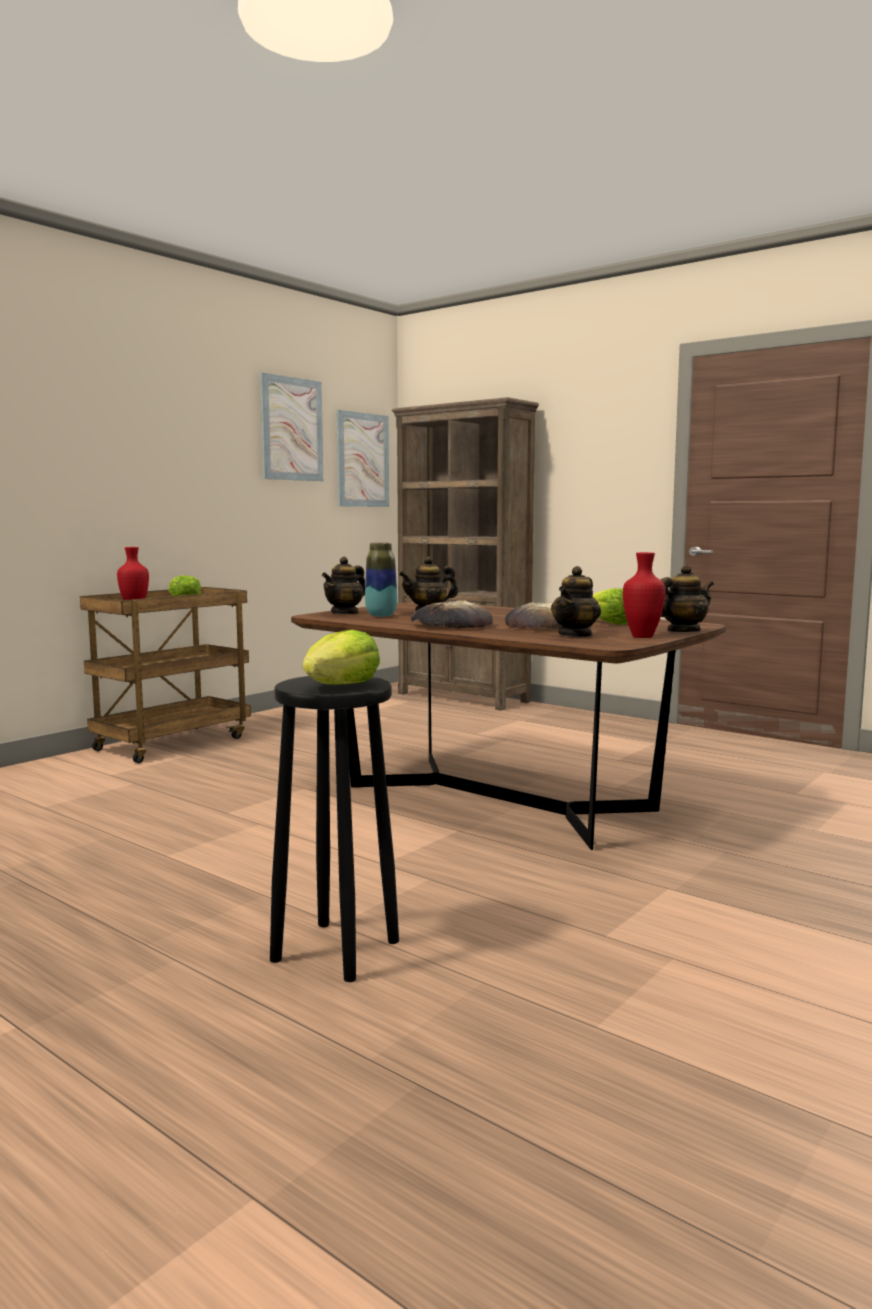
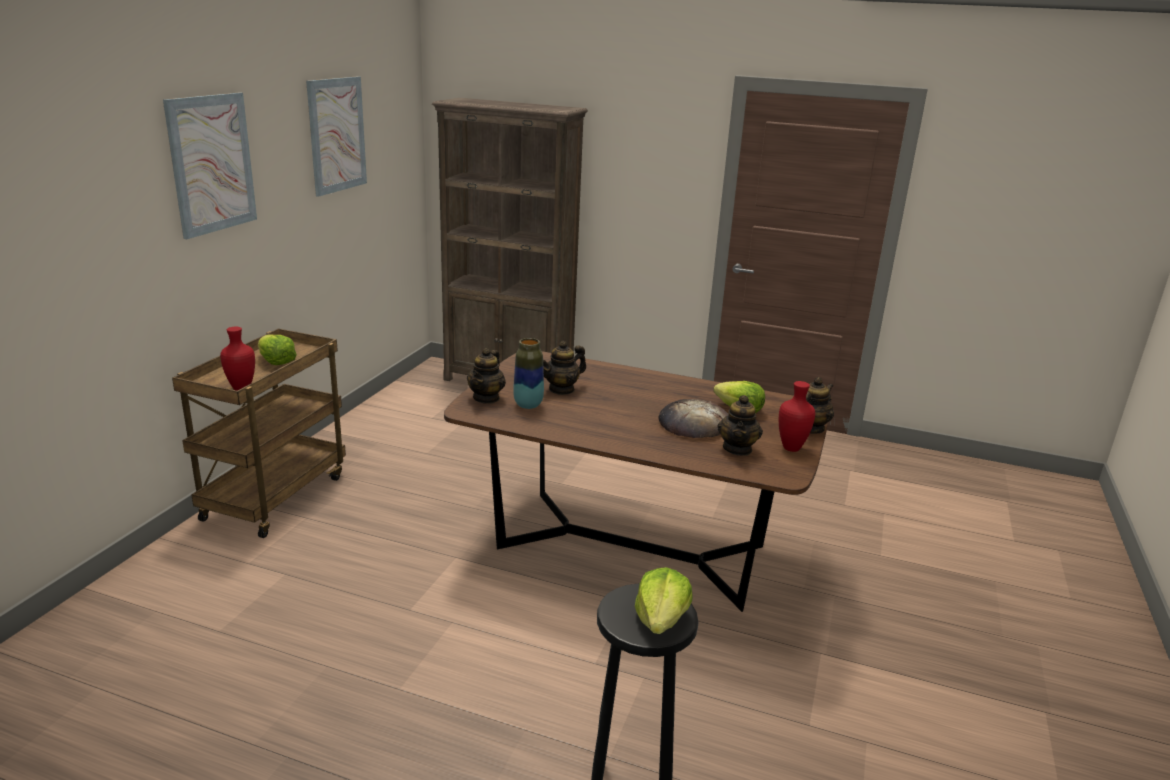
camera: 20 degrees left, 15 degrees up
(362, 460) = (396, 150): picture -> picture (212, 164)
(451, 625) = (615, 430): bread -> none

